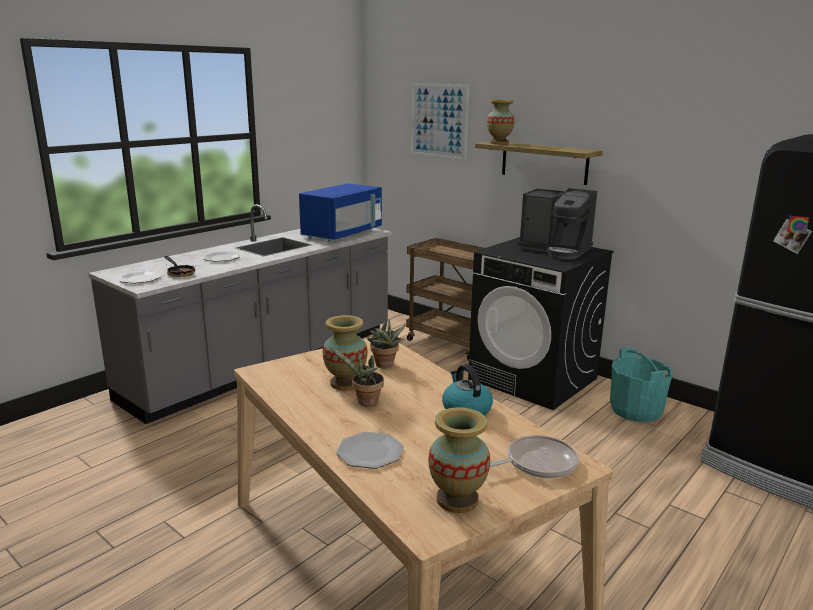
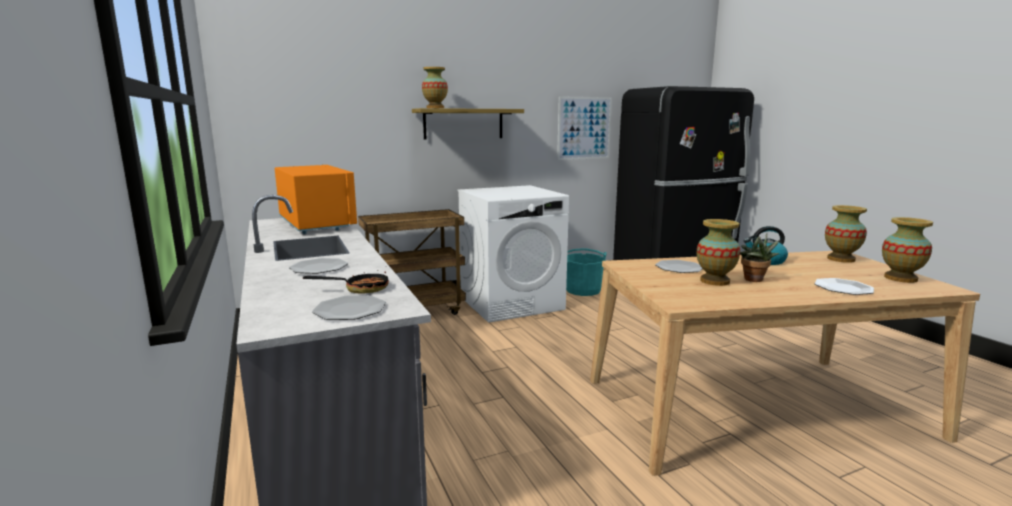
camera: 65 degrees left, 5 degrees down
(342, 234) = (317, 224): blue microwave -> orange microwave
(385, 366) = (679, 268): potted plant -> plate
(439, 120) = (340, 91): picture -> picture (584, 128)
(533, 379) = (512, 303): black washing machine -> white washing machine
(537, 463) = (841, 259): frying pan -> vase
(556, 250) = (513, 190): coffee machine -> none

